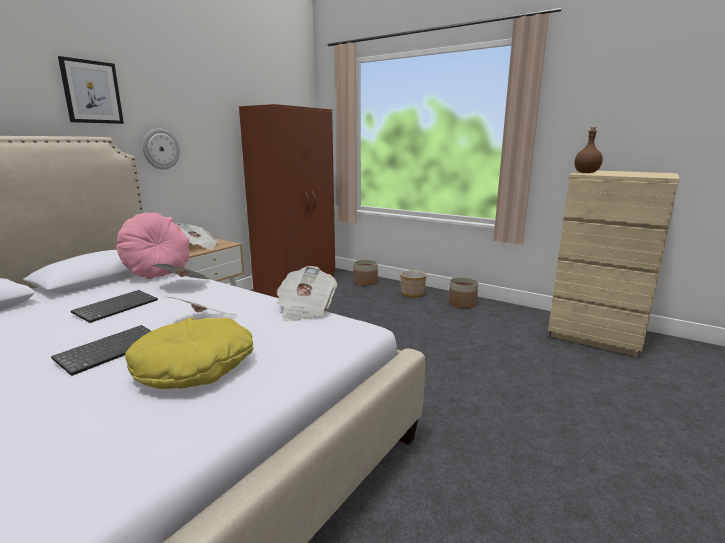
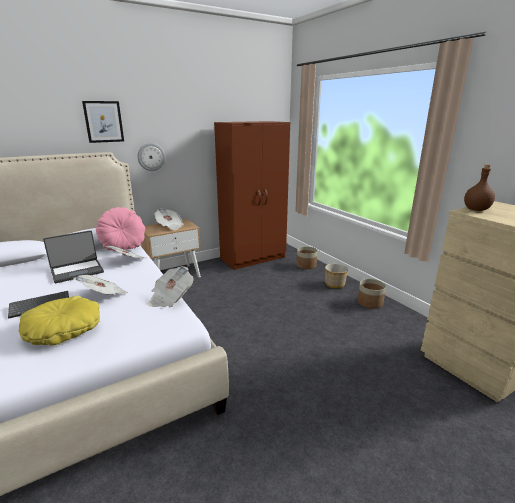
camera: 25 degrees right, 5 degrees up
(116, 307) = (77, 271): keyboard -> laptop

